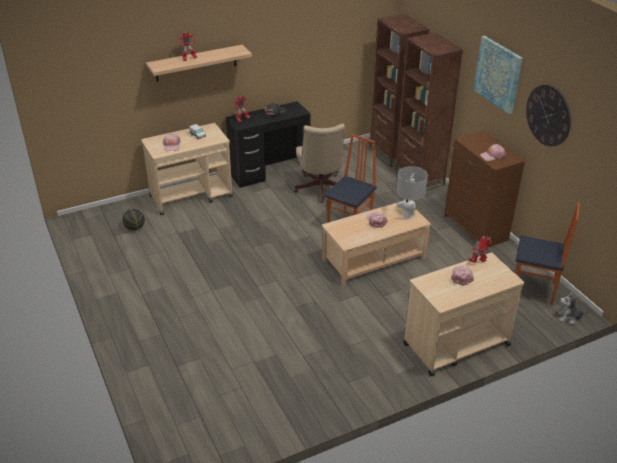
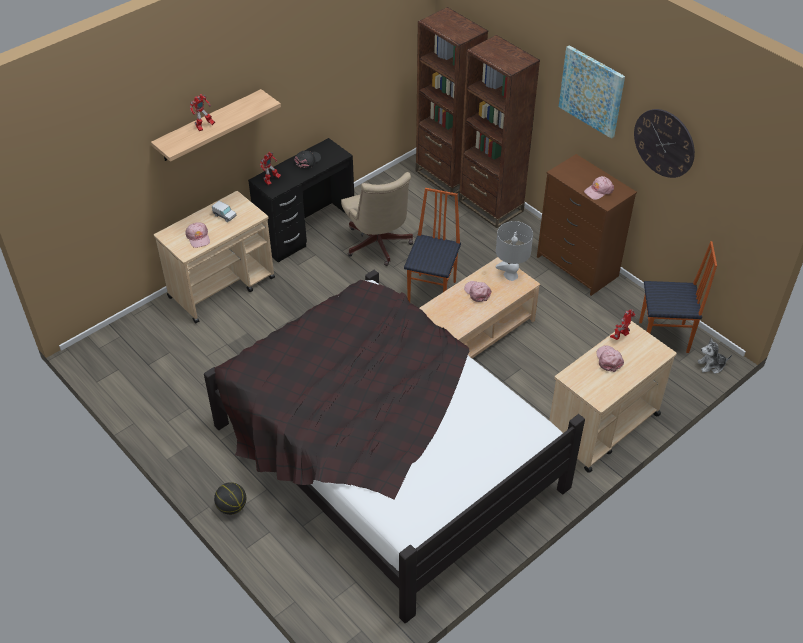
camera: 15 degrees left, 10 degrees up
(135, 228) = (170, 348): basketball -> basketball (232, 507)
(265, 330) = (386, 455): none -> black bed

